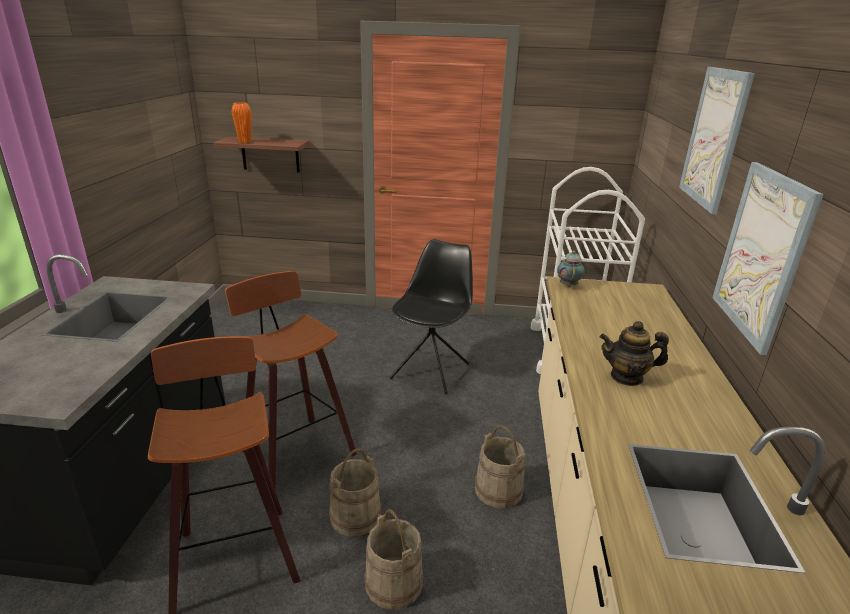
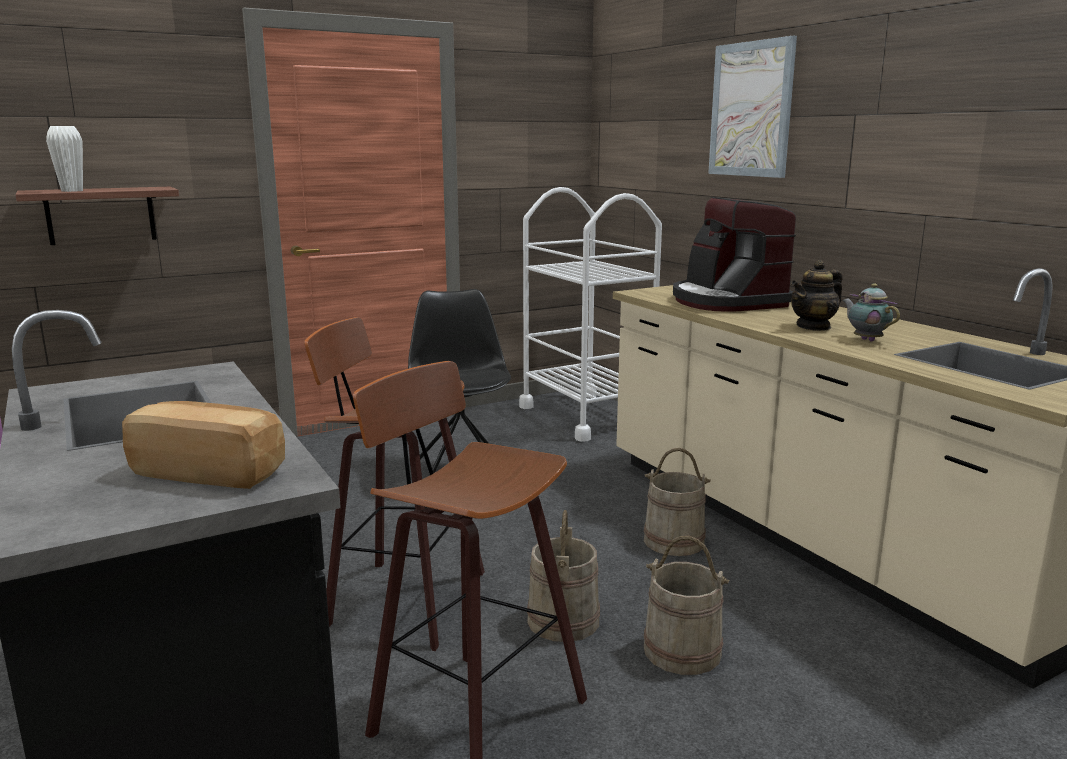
camera: 35 degrees left, 10 degrees down
(49, 378) = (210, 472): none -> bread
(244, 142) = (72, 191): orange vase -> white vase
(568, 285) = (644, 292): teapot -> teapot (866, 340)
(615, 316) = (726, 301): none -> coffee machine
(761, 254) = (874, 186): picture -> none

